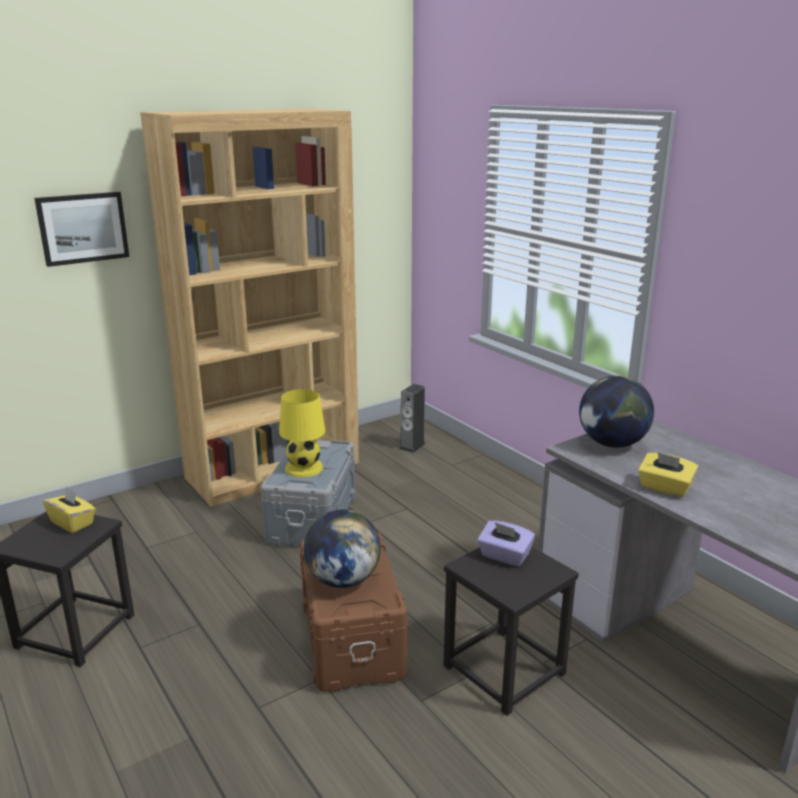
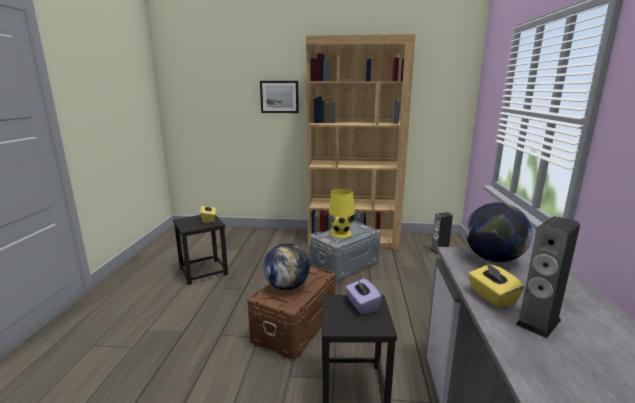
camera: 40 degrees right, 5 degrees down
(720, 497) = (538, 322): none -> speaker

